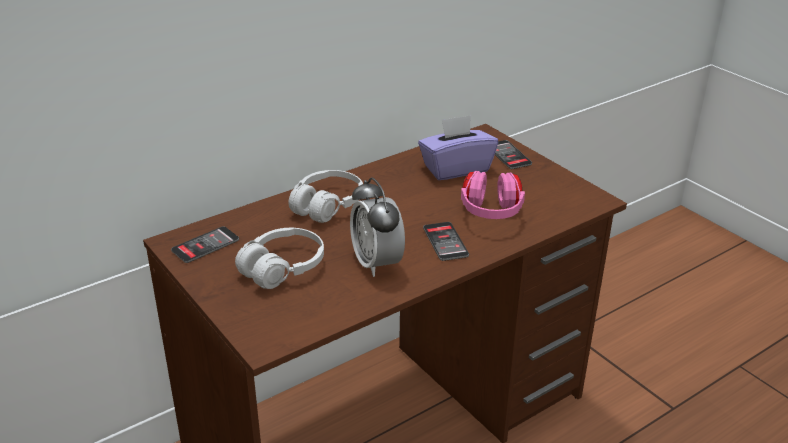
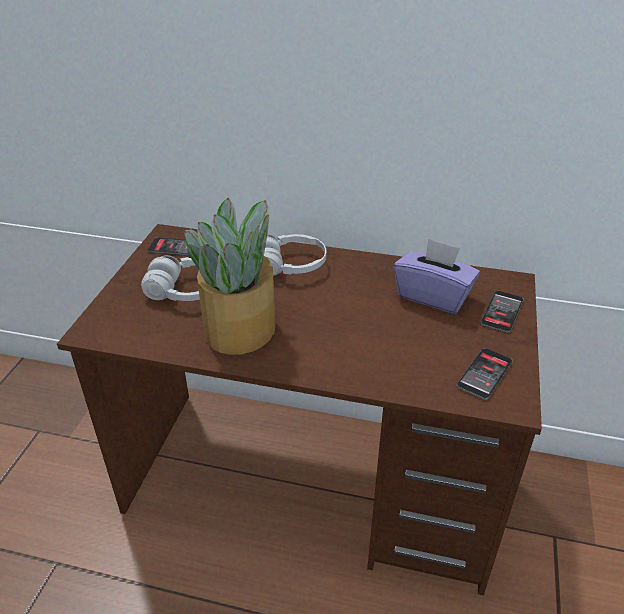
camera: 50 degrees right, 5 degrees up
(376, 263) = (241, 328): alarm clock -> potted plant
(445, 242) = (315, 347): phone -> phone (484, 374)
(490, 215) = (390, 351): pink headphones -> none

